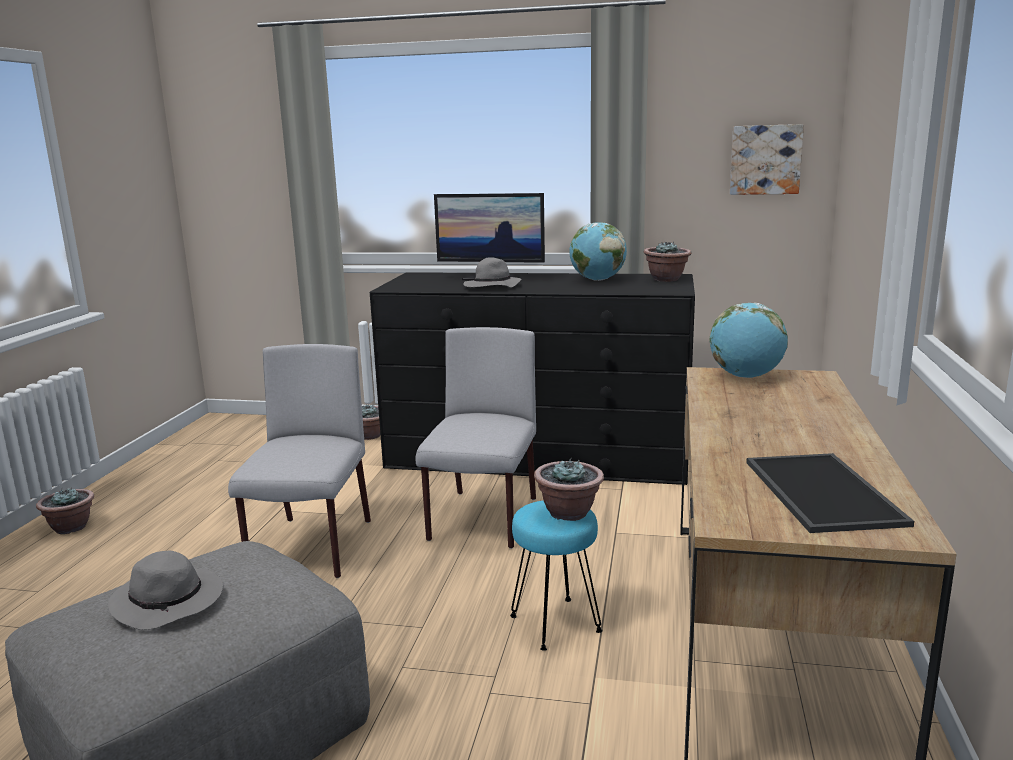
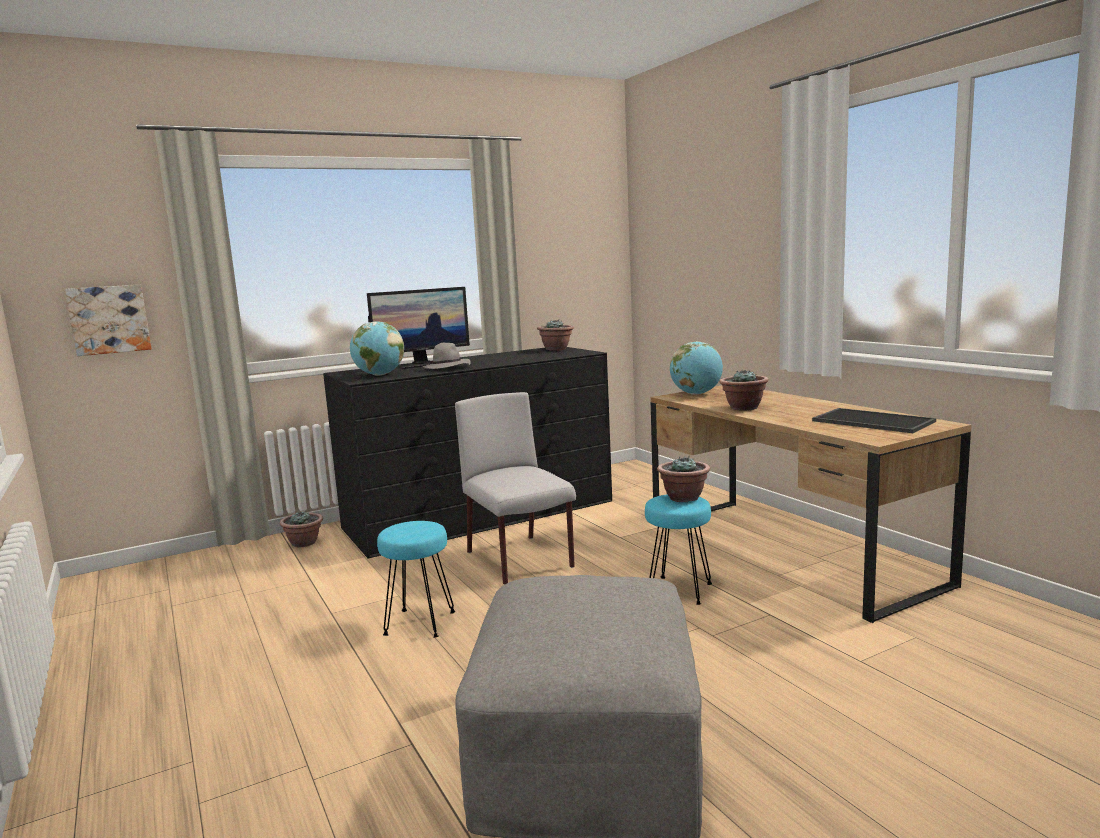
camera: 40 degrees left, 5 degrees down
(70, 527) = (106, 709): potted plant -> potted plant (743, 408)
(169, 602) = (583, 615): grey hat -> none
(311, 548) = (420, 623): grey chair -> turquoise stool
(597, 280) = (510, 355): globe -> globe (379, 375)
(765, 159) = (588, 258): picture -> picture (109, 319)

